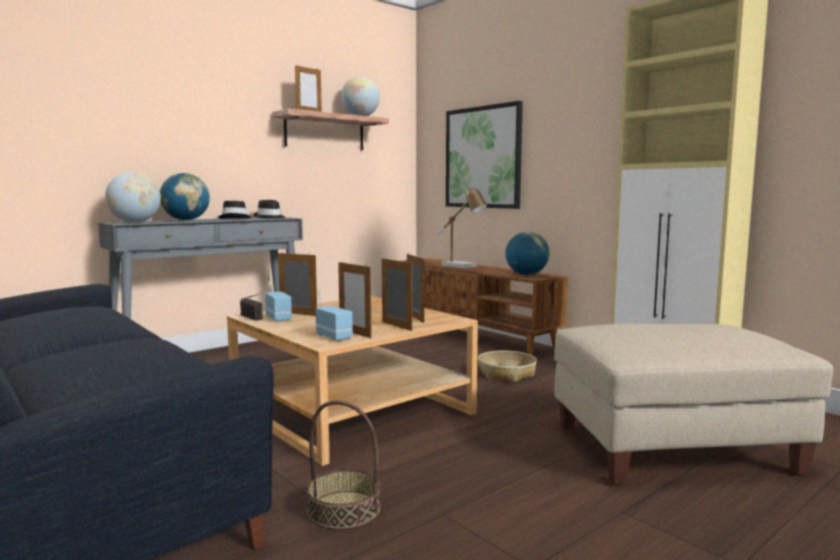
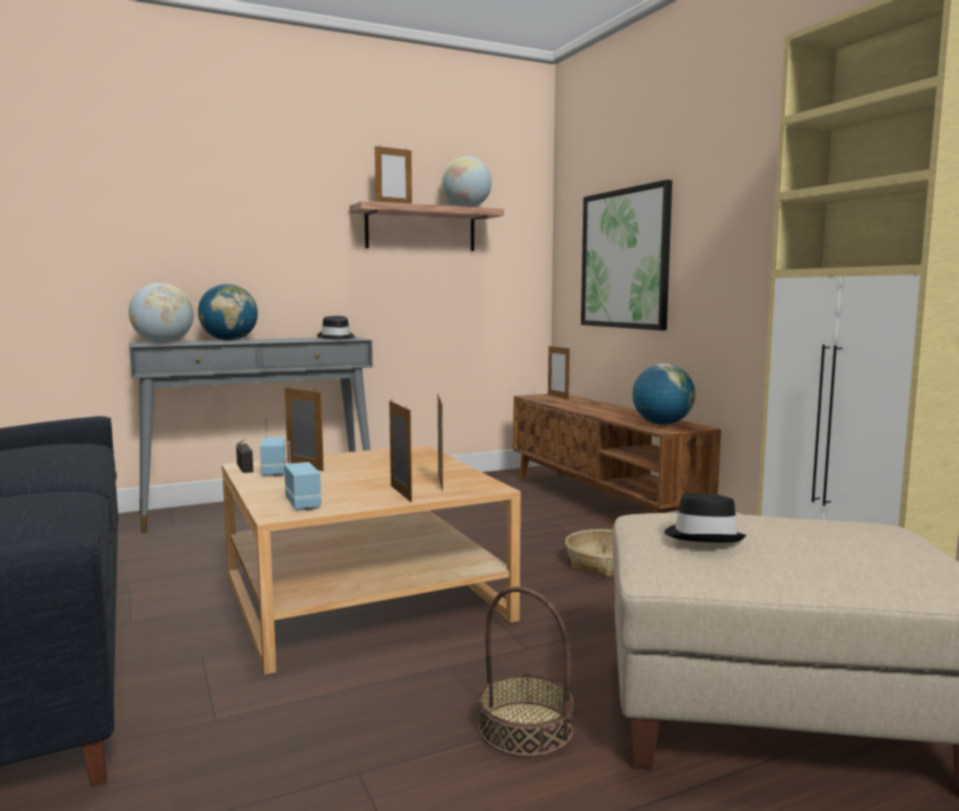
camera: 15 degrees right, 0 degrees up
(235, 219) = (290, 339): black hat -> black hat (703, 536)
(343, 509) = (240, 744): basket -> basket (525, 728)
(355, 333) = (335, 500): picture frame -> picture frame (558, 396)
(462, 266) = (589, 407): table lamp -> none

